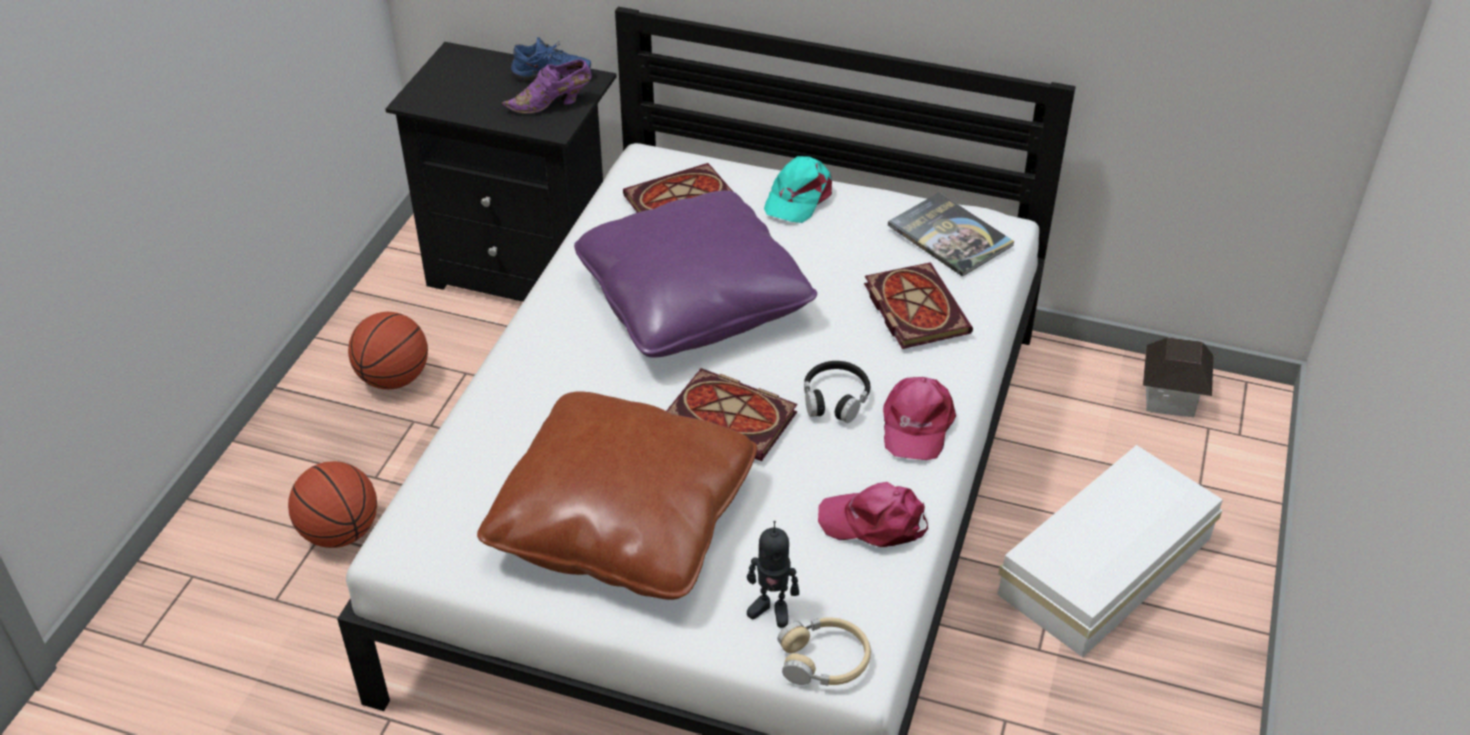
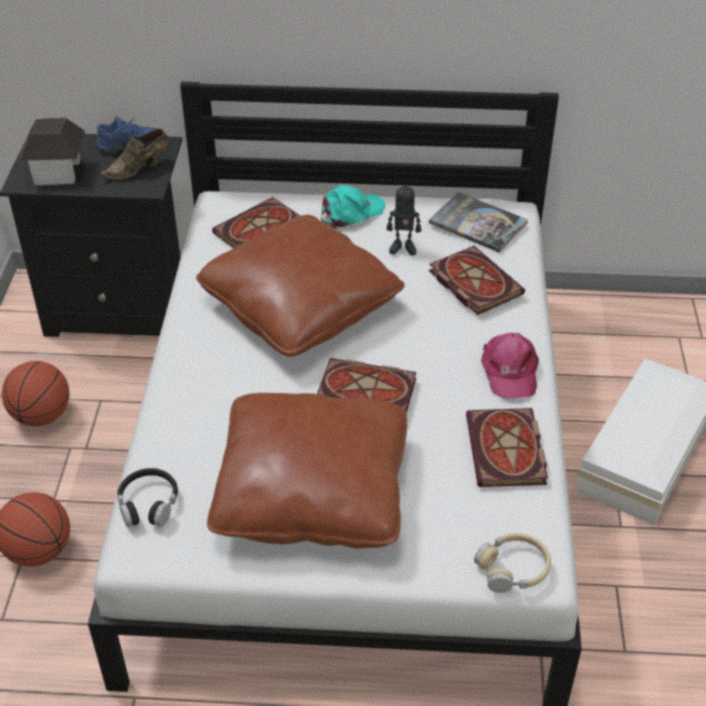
camera: 15 degrees left, 0 degrees up
(552, 104) = (139, 169): purple shoe -> brown shoe
(694, 301) = (301, 306): purple pillow -> brown pillow
(771, 609) = (456, 537): toy robot -> toy robot (403, 247)
(798, 197) = (351, 213): turquoise cap -> turquoise cap turned 135 degrees counterclockwise
(835, 399) = (441, 363): black headphones -> black headphones (148, 504)
(874, 522) = (508, 452): pink cap -> book
(1171, 397) = (644, 319): toy house -> toy house (58, 172)

